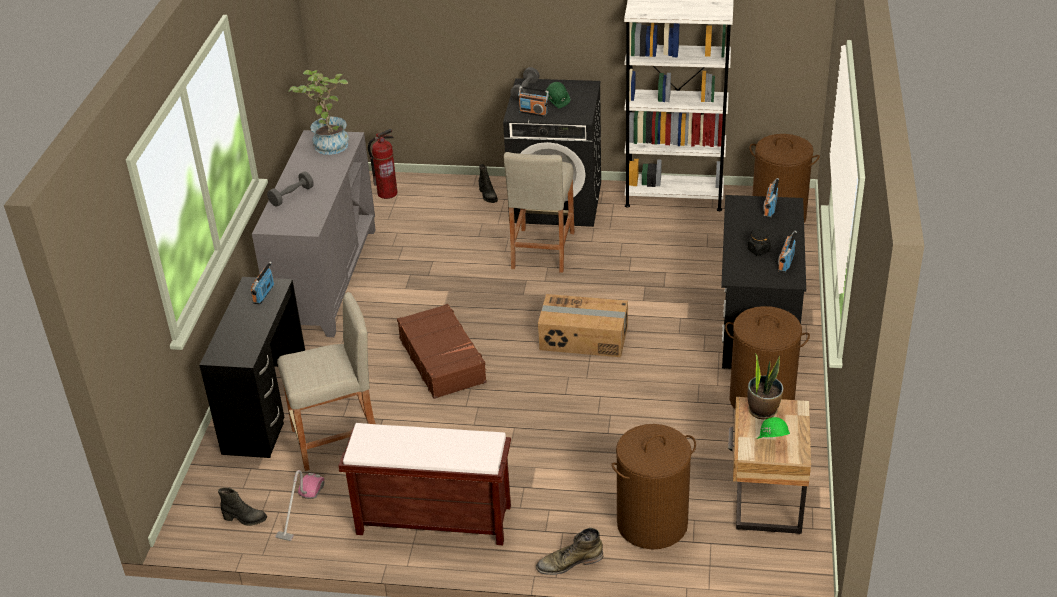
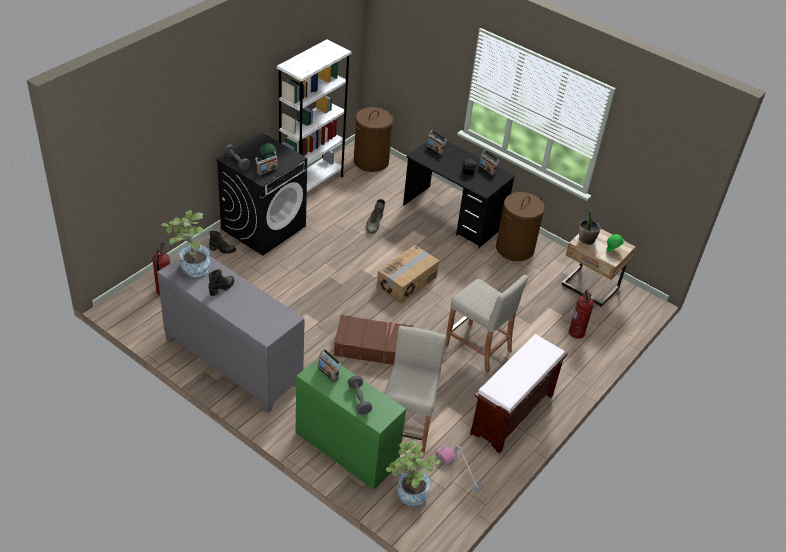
camera: 65 degrees left, 5 degrees up
(231, 485) = (408, 495): none -> potted plant
(245, 519) = (447, 501): black boot -> black boot (222, 288)
(265, 409) = (346, 448): black desk -> green desk
(291, 196) = (240, 310): grey dumbbell -> grey dumbbell (359, 399)
(542, 250) = (306, 256): beige stool -> beige stool (478, 348)
(569, 562) = (583, 376): green boot -> green boot (374, 224)
(652, 524) = (576, 333): brown laundry basket -> fire extinguisher

